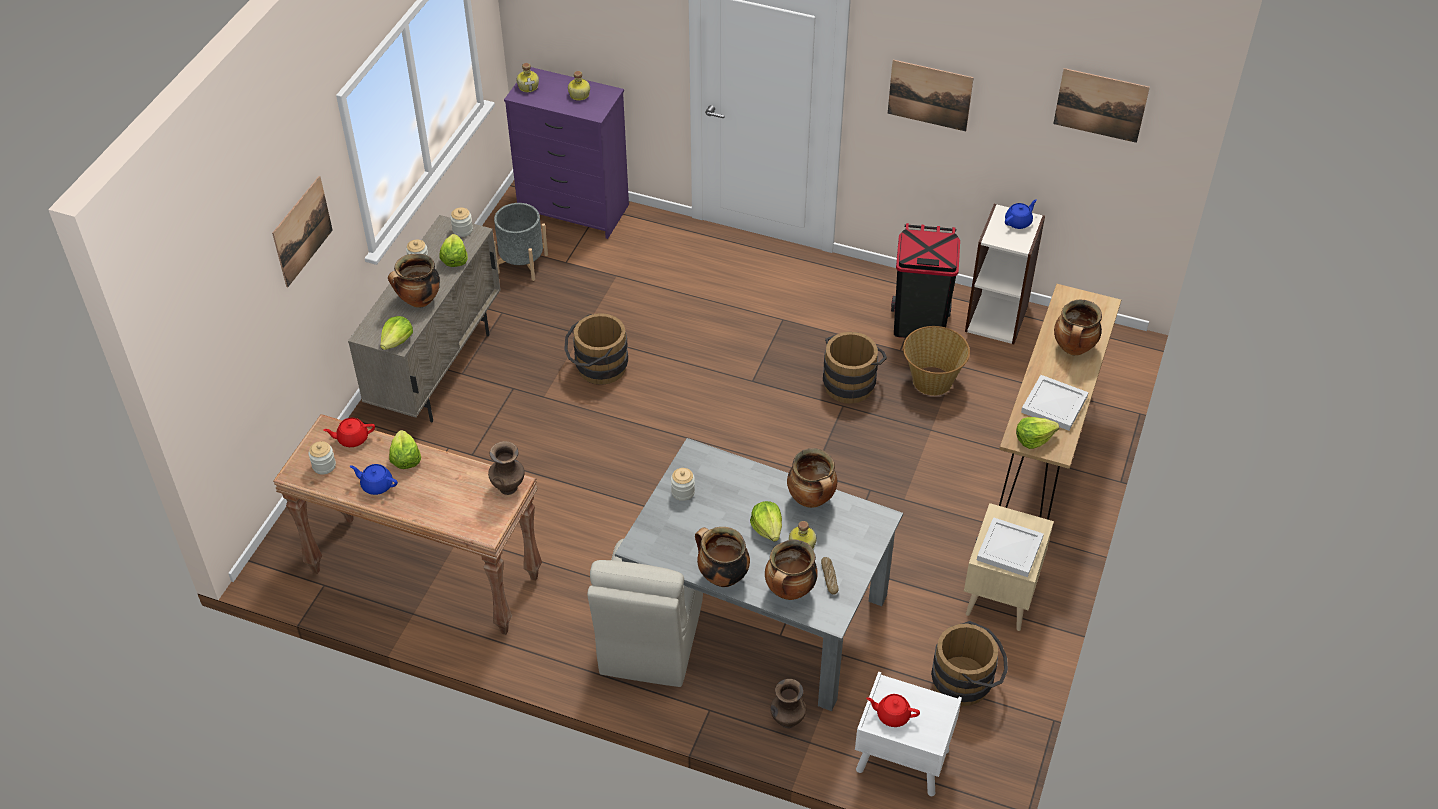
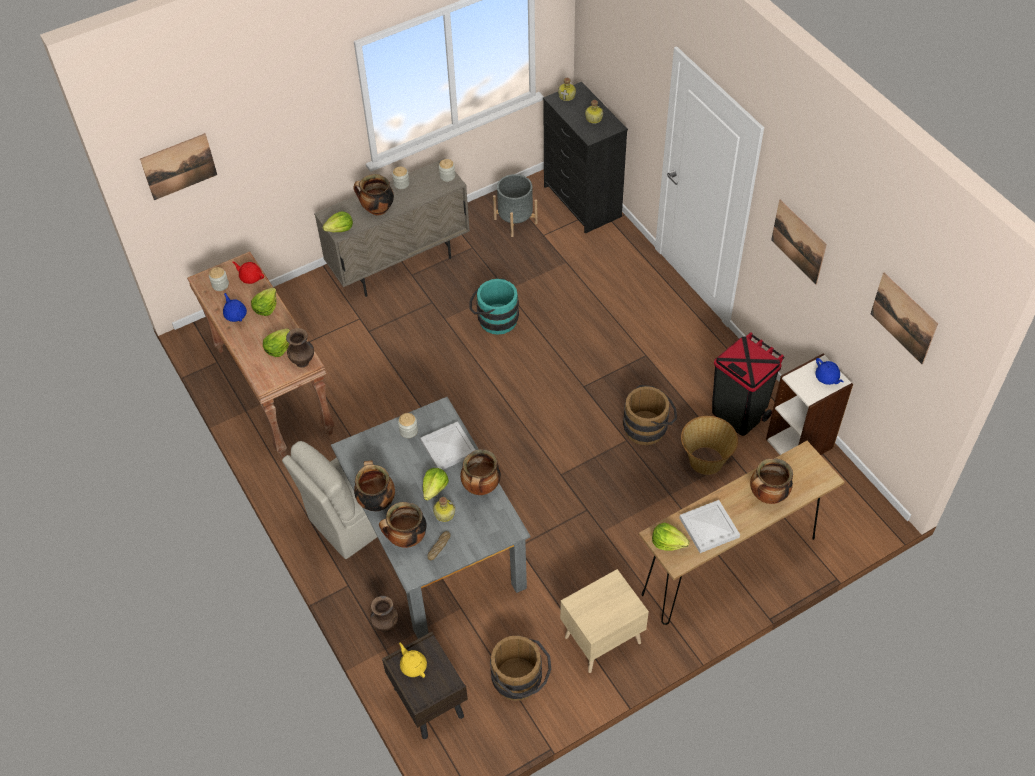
camera: 40 degrees right, 5 degrees up
(302, 231) = (293, 124): picture -> picture (179, 166)
(454, 259) = (424, 193): lettuce -> lettuce (278, 348)
(573, 211) = (581, 202): purple dresser -> black dresser
(597, 368) = (494, 319): brown bucket -> turquoise bucket
(892, 715) = (413, 666): red teapot -> yellow teapot
(901, 760) = (428, 702): white nightstand -> brown nightstand
(1010, 548) = (598, 610): white tray -> white tray (449, 448)
(1018, 222) = (827, 378): blue teapot -> blue teapot turned 60 degrees clockwise

